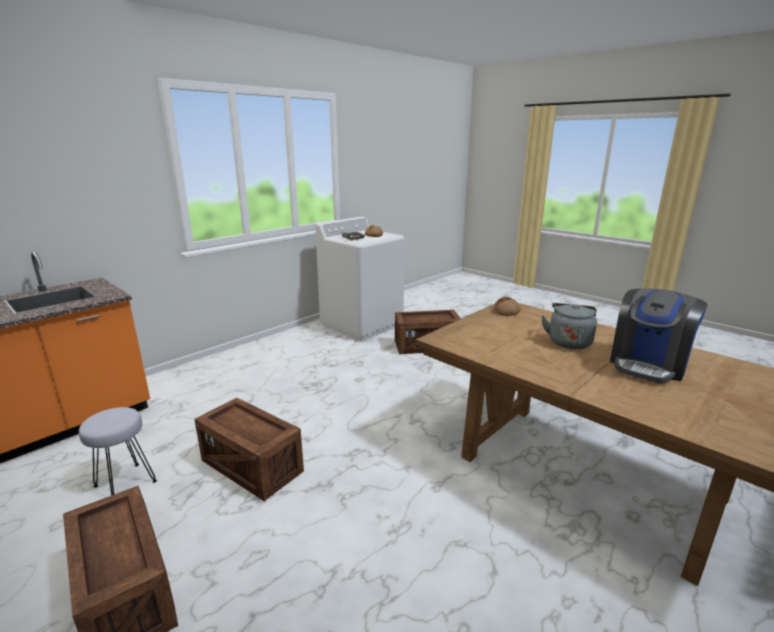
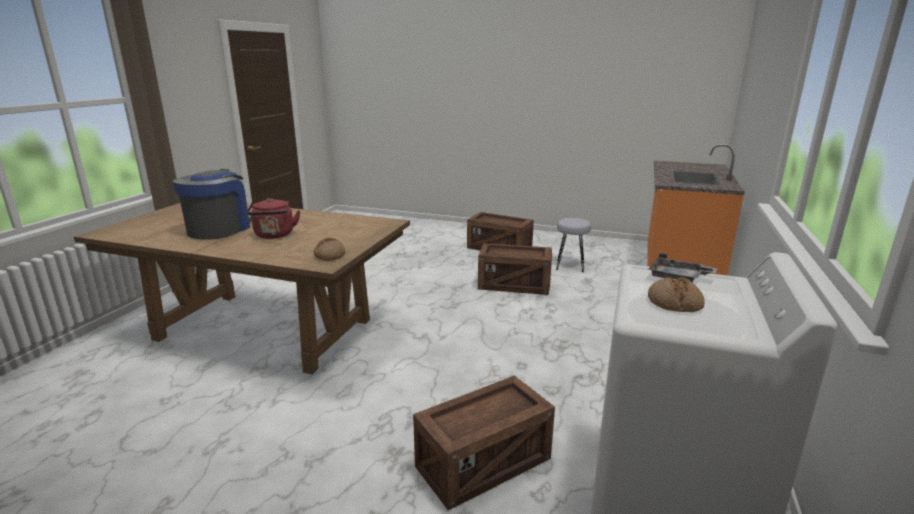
camera: 155 degrees right, 0 degrees up
(568, 342) = (274, 235): grey kettle -> red kettle

